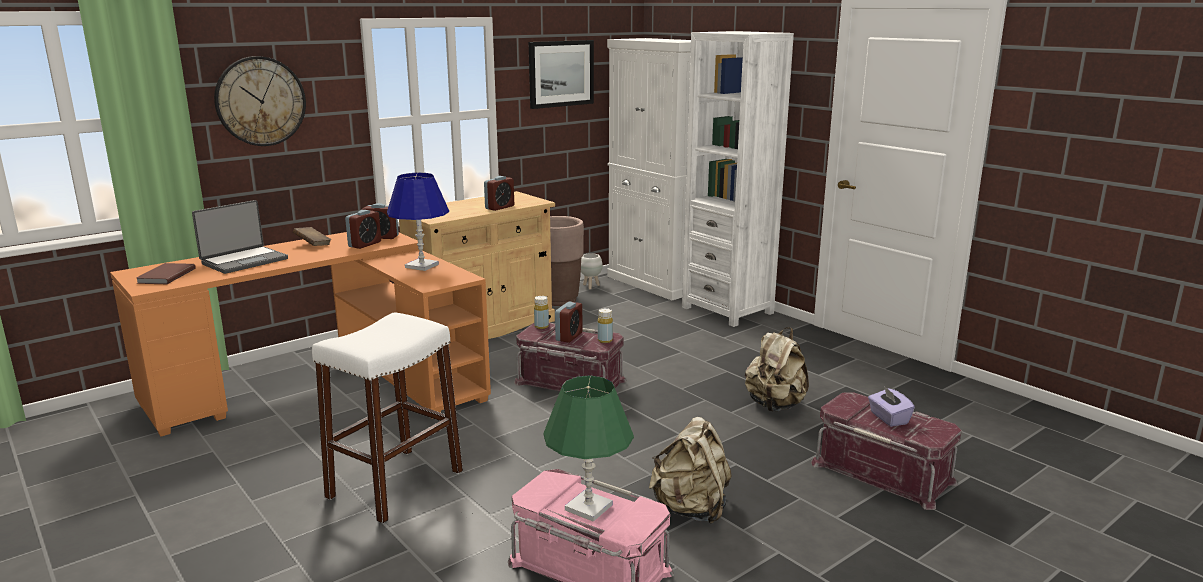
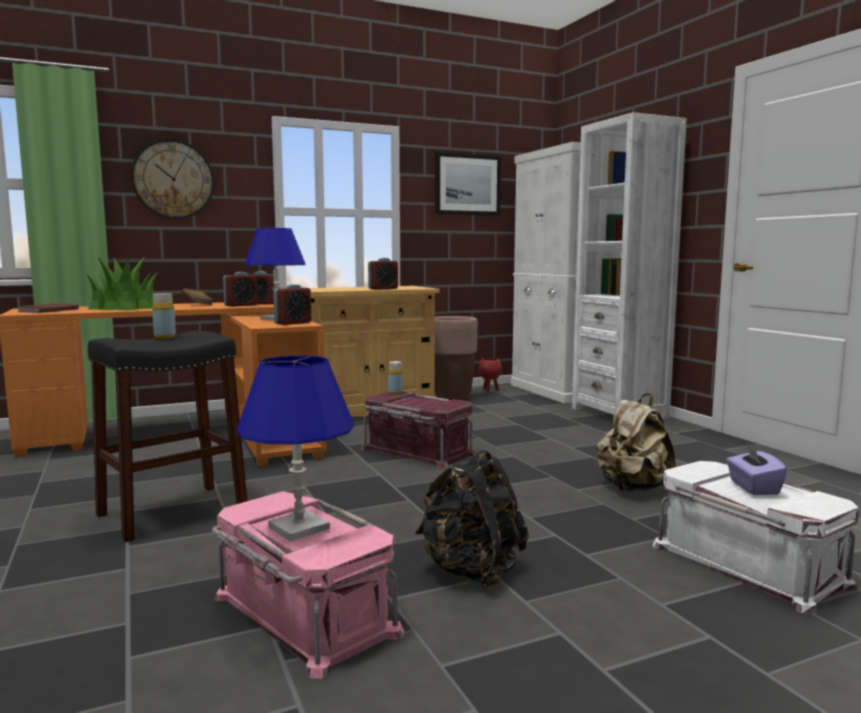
camera: 15 degrees right, 10 degrees down
(244, 261) = (125, 307): laptop -> potted plant
(395, 484) = (172, 511): white stool -> black stool
(569, 336) = (416, 401): alarm clock -> alarm clock (293, 323)
(588, 507) = (299, 527): green table lamp -> blue table lamp
(591, 286) = (490, 390): white planter -> red planter
(605, 340) = (450, 405): yellow bottle -> yellow bottle (165, 337)
(691, 509) = (471, 571): beige backpack -> black backpack
(883, 472) = (749, 564): red storage box -> white storage box

